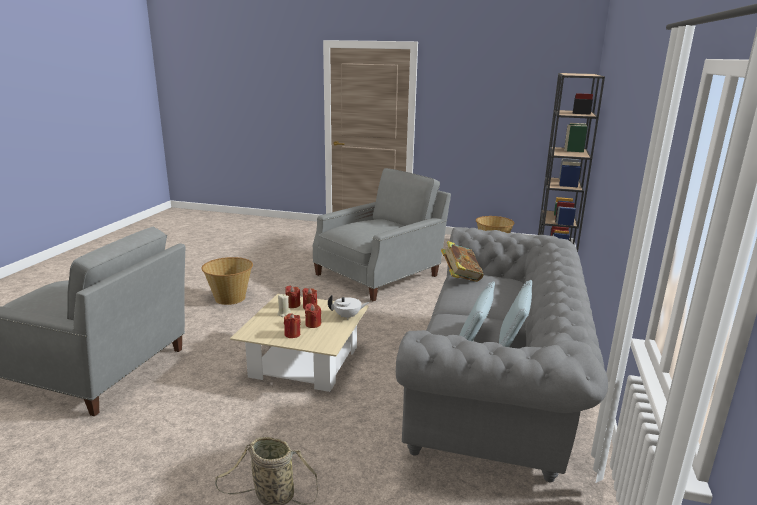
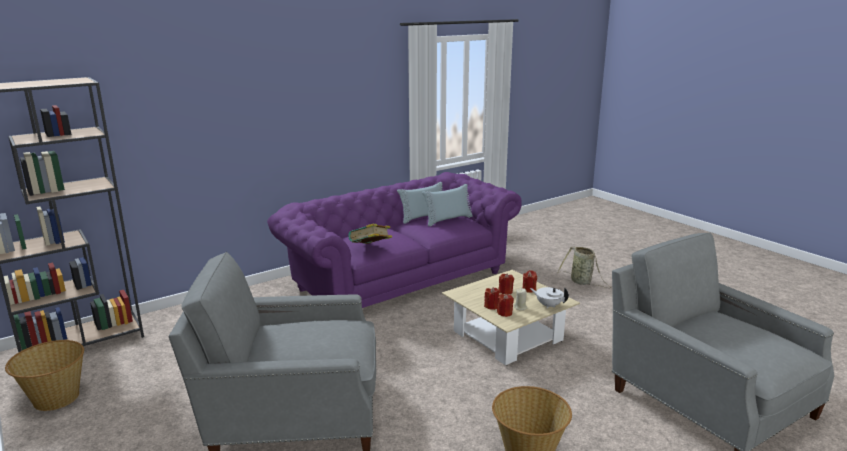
camera: 140 degrees left, 0 degrees up
(348, 316) = (471, 289): white teapot -> white teapot (548, 305)
(498, 384) = (398, 279): grey sofa -> purple sofa

